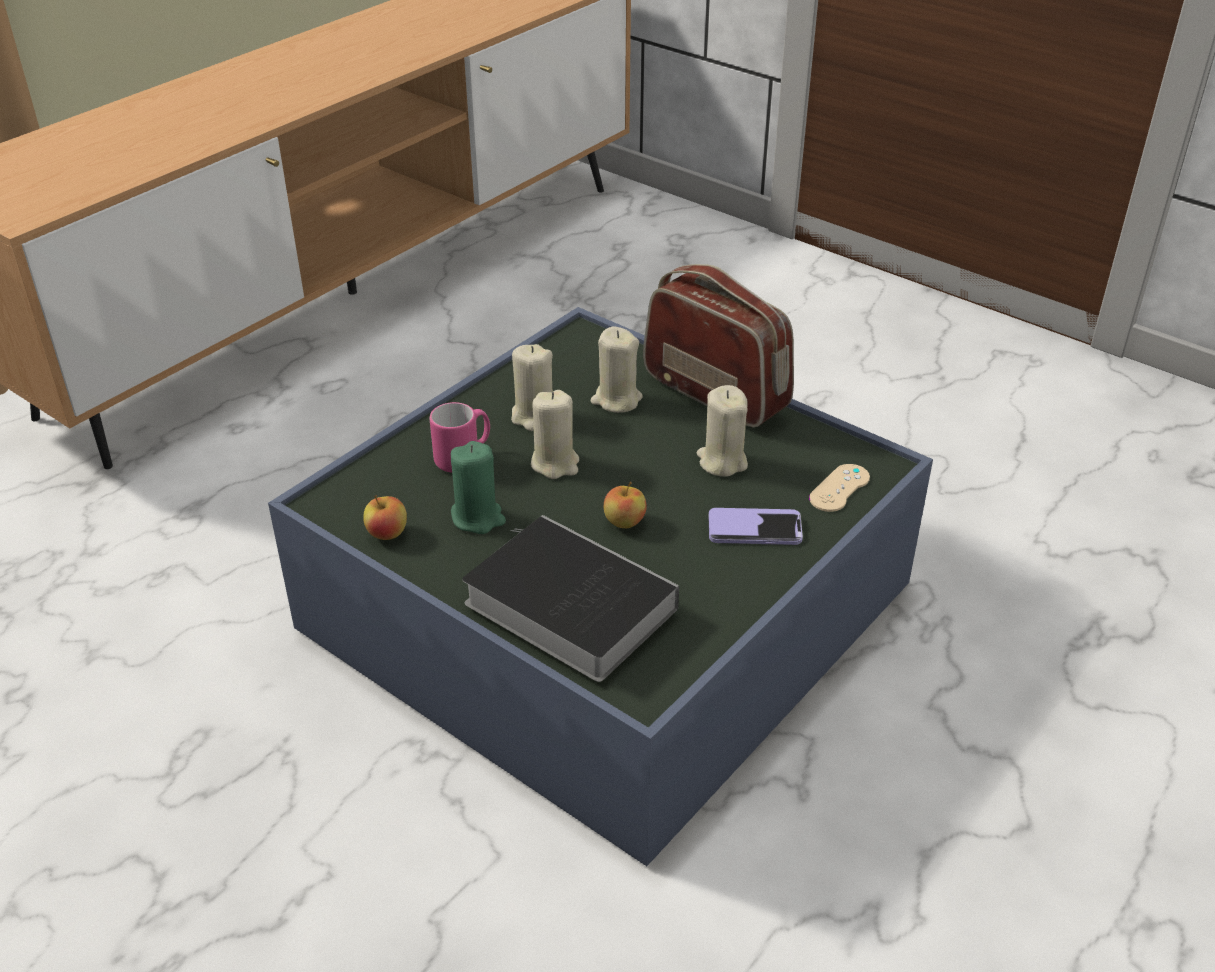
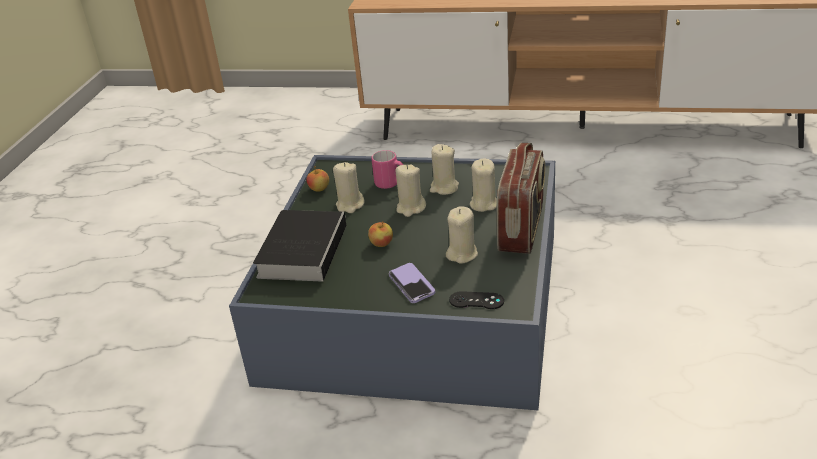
camera: 65 degrees right, 5 degrees down
(478, 517) = (350, 205): green candle -> beige candle
(839, 488) = (476, 301): beige game controller -> black game controller

